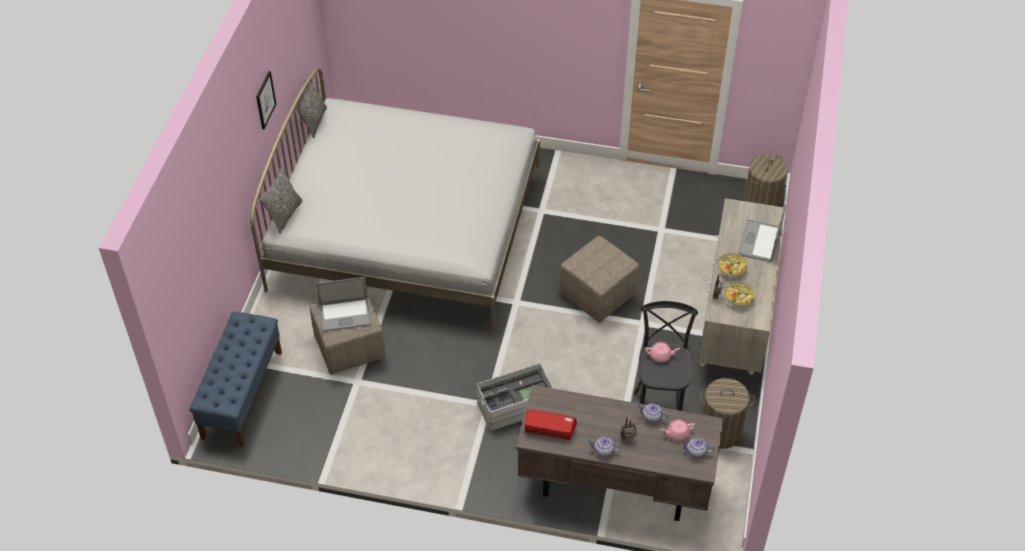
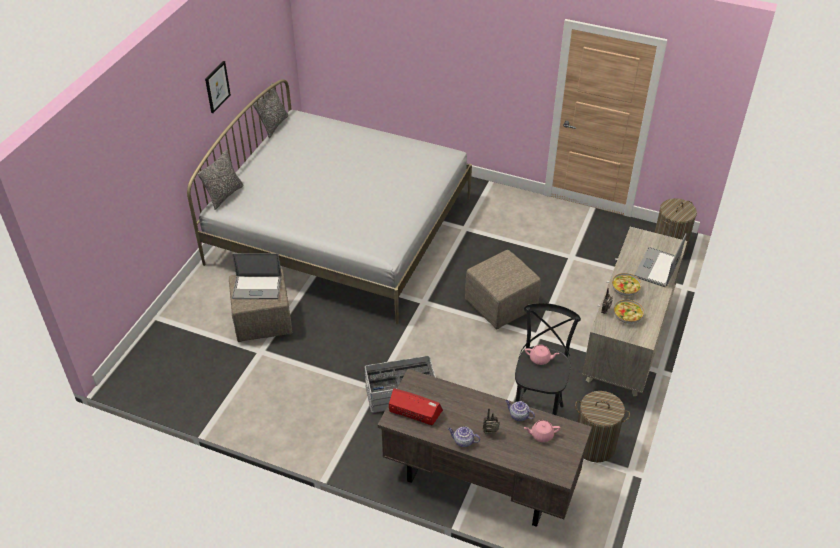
camera: 10 degrees right, 5 degrees down
(242, 394) = (155, 348): blue bench -> none
(695, 452) = (556, 456): teapot -> none

